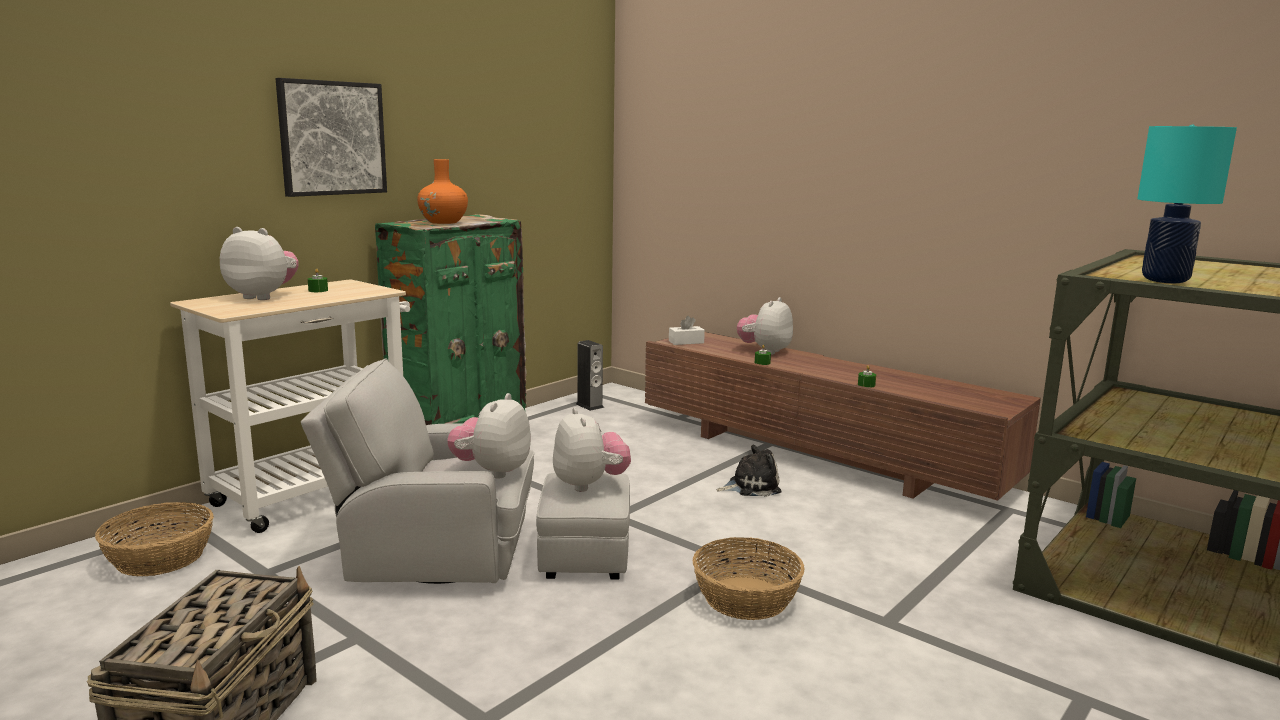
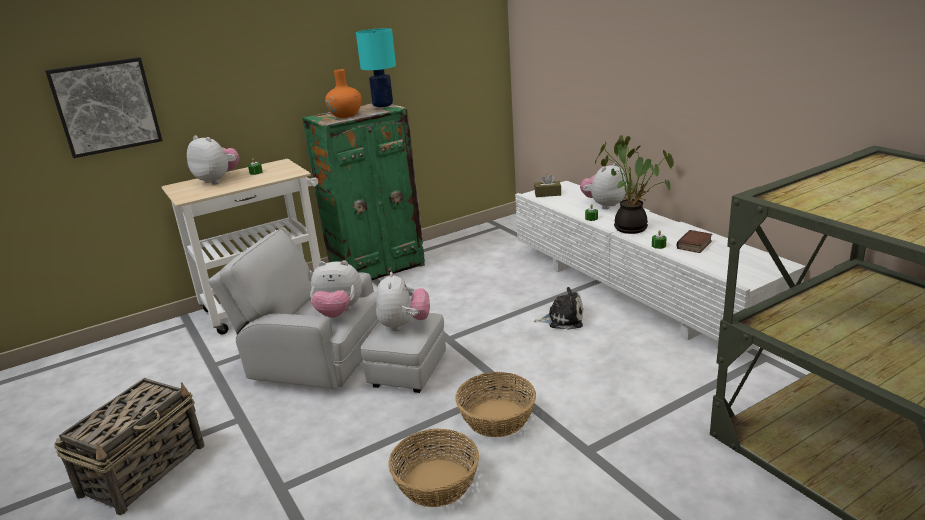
camera: 20 degrees right, 10 degrees up
(161, 557) = (163, 348): basket -> basket (437, 482)
(332, 138) = (263, 60): picture -> picture (106, 106)
(492, 471) = (338, 313): plush toy -> plush toy turned 120 degrees counterclockwise
(589, 405) = (487, 236): speaker -> none
(686, 342) = (547, 194): white tissue box -> brown tissue box
(817, 454) = (636, 291): brown tv stand -> white tv stand
(819, 370) = (632, 227): none -> potted plant
(906, 383) = (695, 245): none -> book
(1164, 282) = (825, 206): turquoise table lamp -> turquoise table lamp (382, 106)

